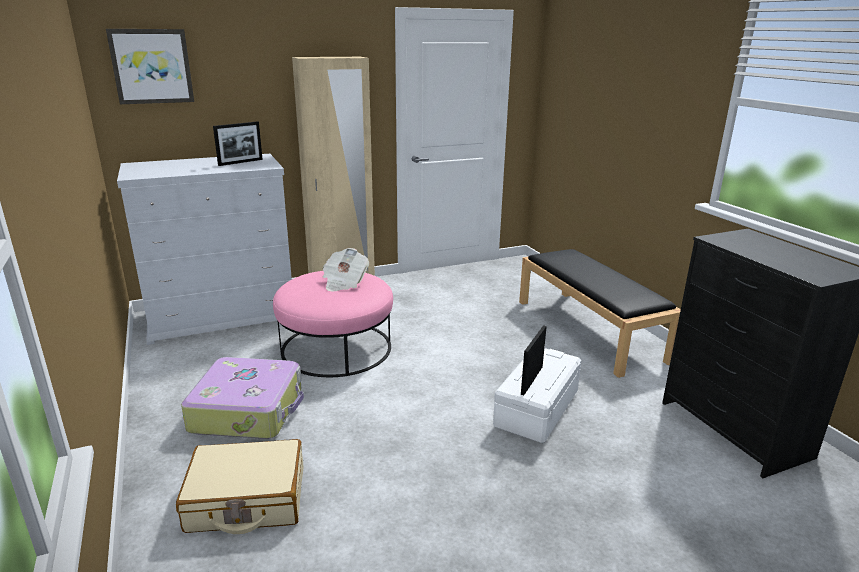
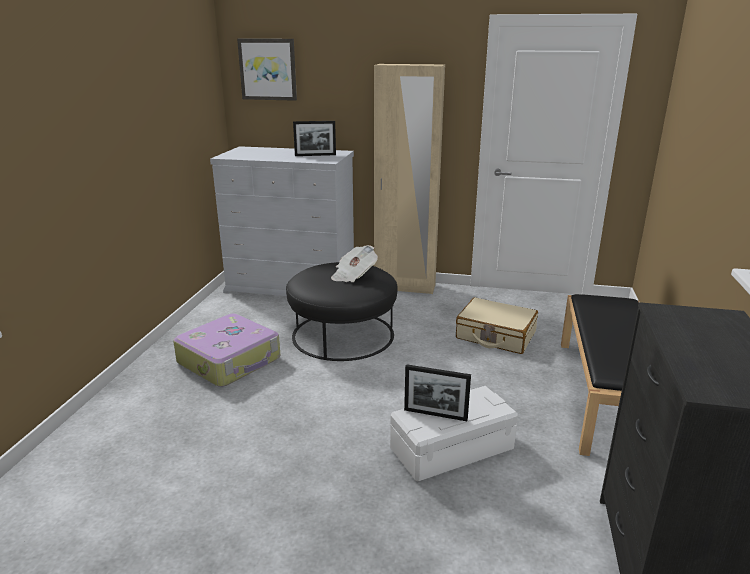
camera: 35 degrees right, 0 degrees up
(246, 500) = (159, 423): beige suitcase -> beige suitcase (495, 335)
(336, 348) = (343, 334): pink ottoman -> black ottoman
(531, 380) = (435, 414): picture frame -> picture frame turned 135 degrees counterclockwise

